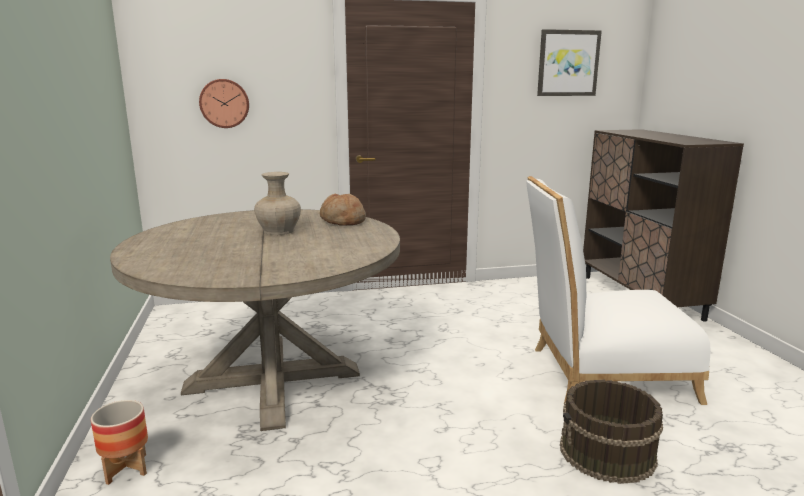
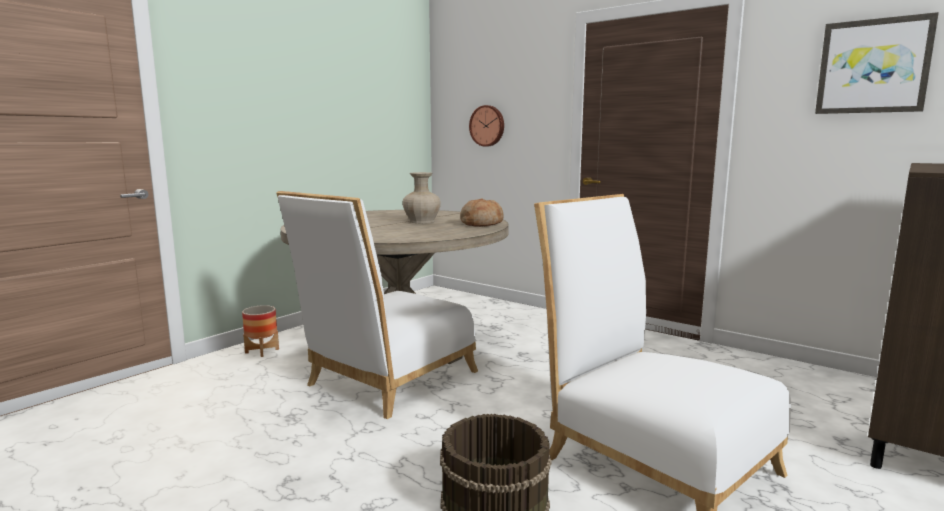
camera: 50 degrees right, 5 degrees down
(347, 420) = (386, 381): none -> white chair

